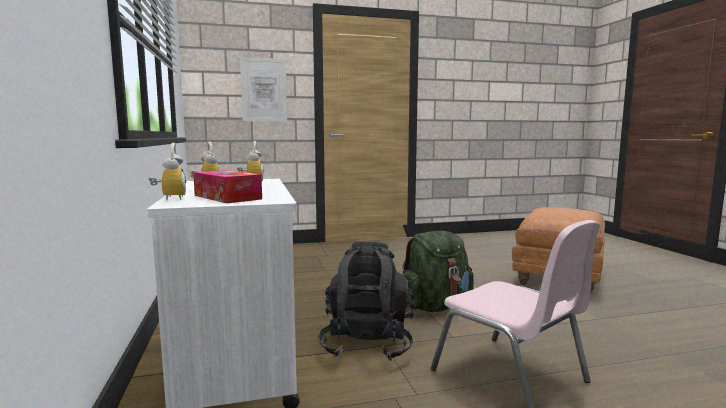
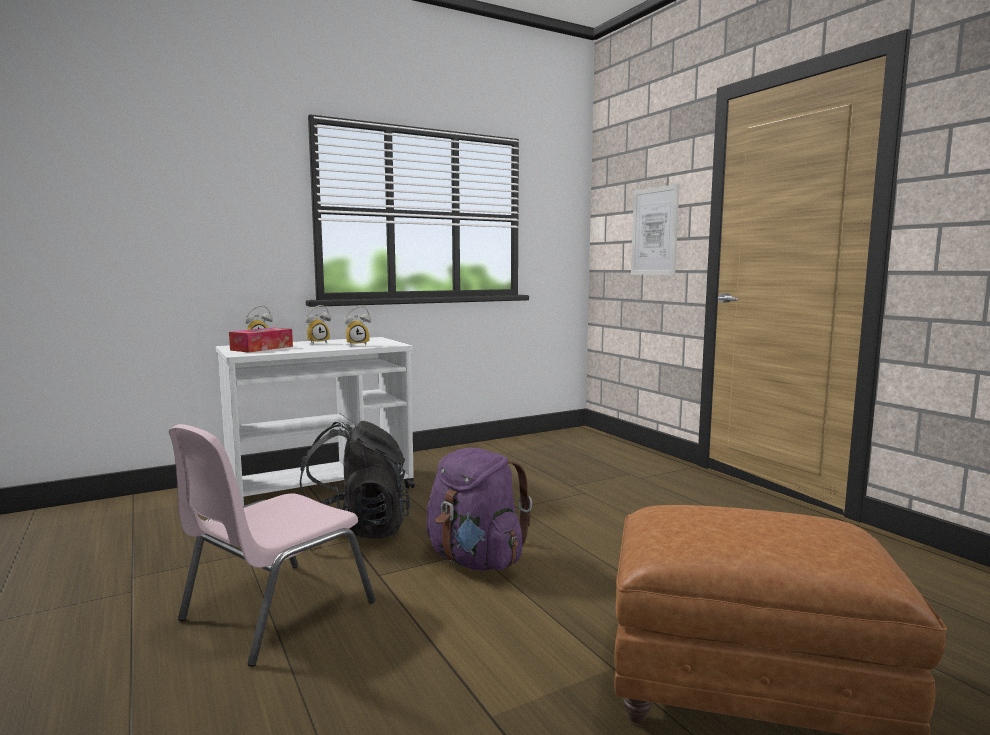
camera: 75 degrees right, 0 degrees up
(435, 306) = (475, 560): green backpack -> purple backpack

